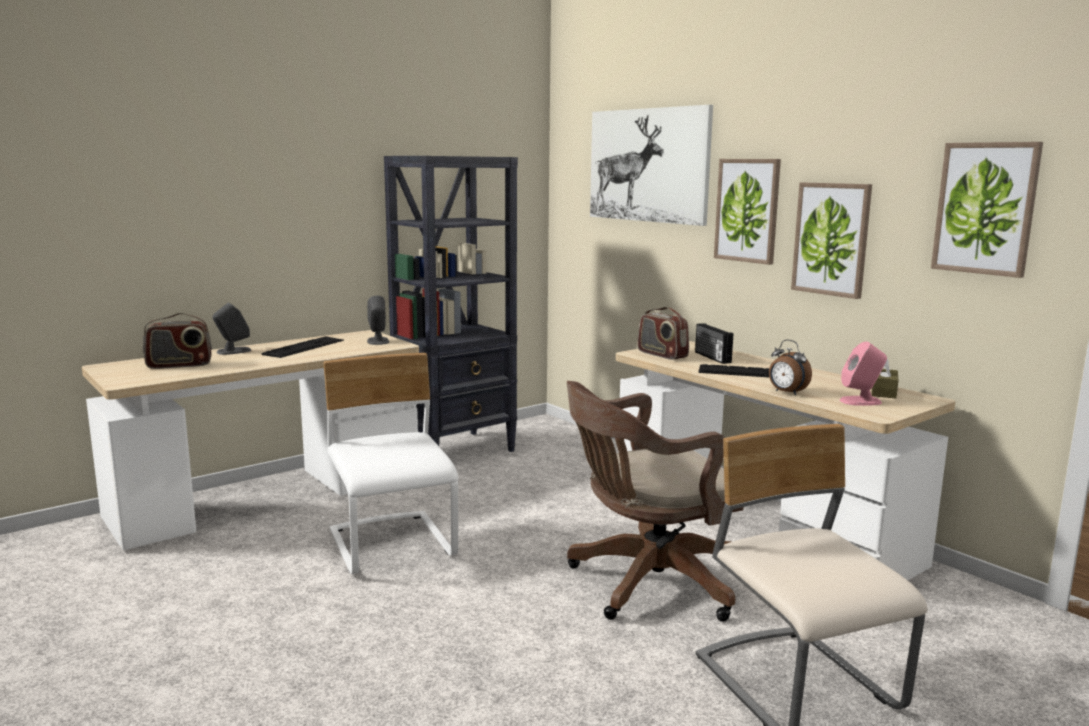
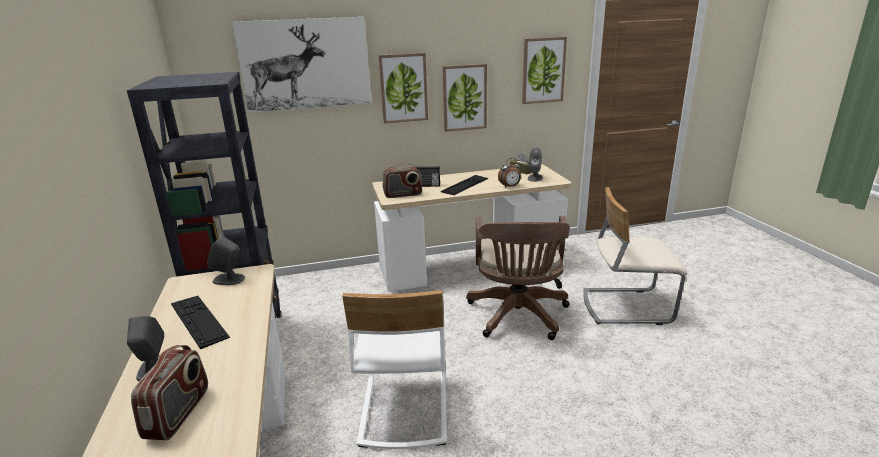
camera: 65 degrees left, 10 degrees up
(393, 545) = (403, 409): white chair -> white chair turned 90 degrees counterclockwise
(861, 401) = (535, 178): pink speaker -> grey speaker

